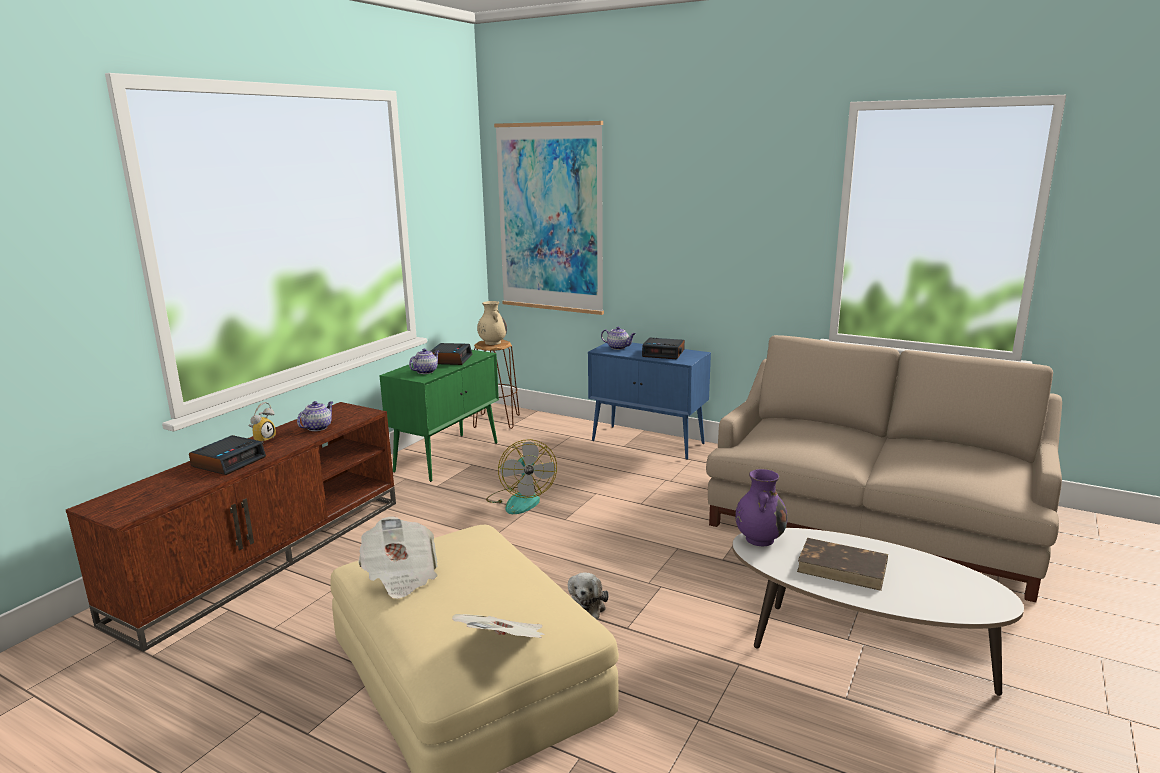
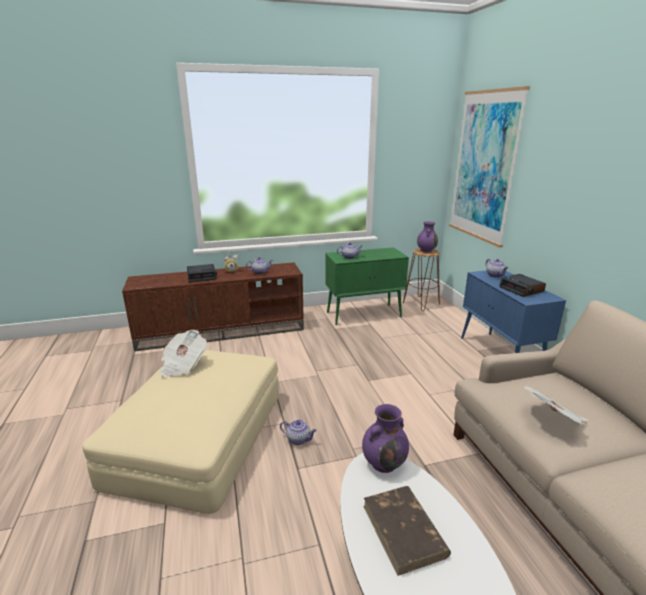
camera: 45 degrees right, 5 degrees up
(450, 359) = (375, 254): alarm clock -> none
(492, 342) = (426, 250): beige vase -> purple vase
(504, 646) = (147, 430): newspaper -> newspaper (554, 419)
(520, 500) = (362, 356): fan -> none
(586, 606) = (299, 439): plush toy -> teapot

